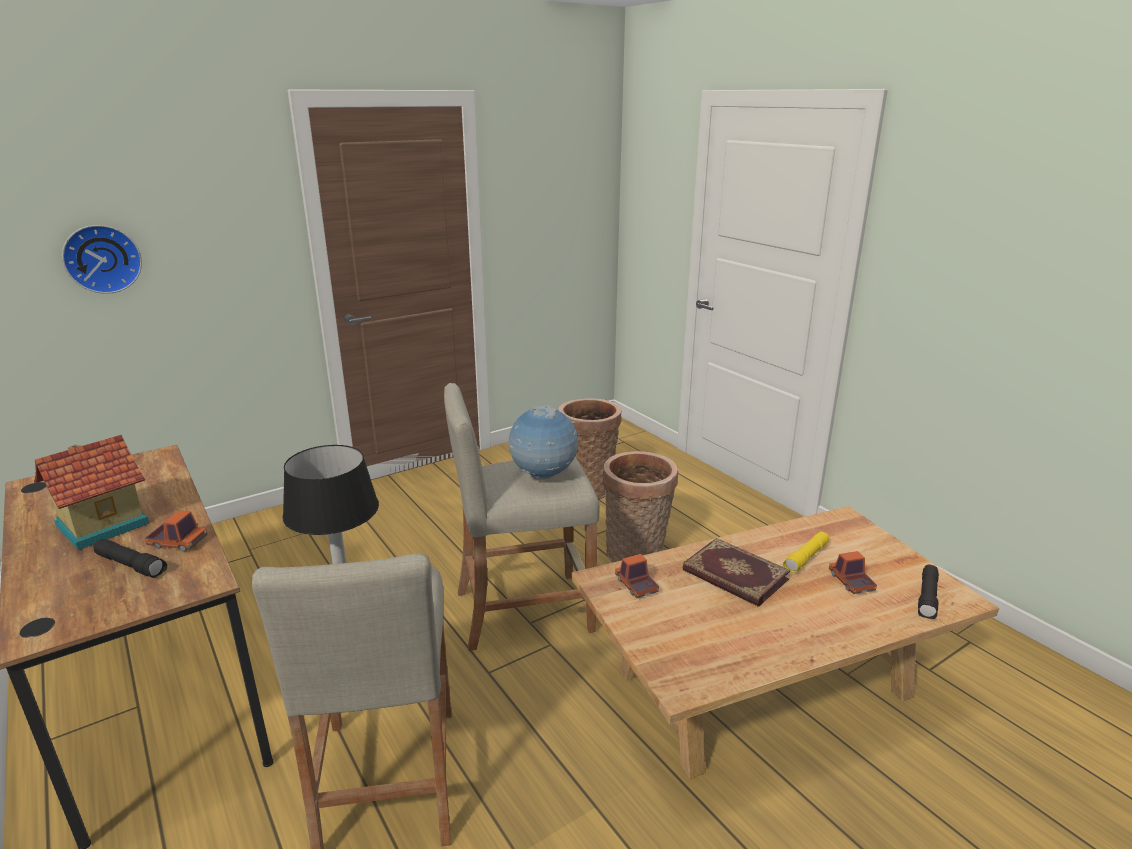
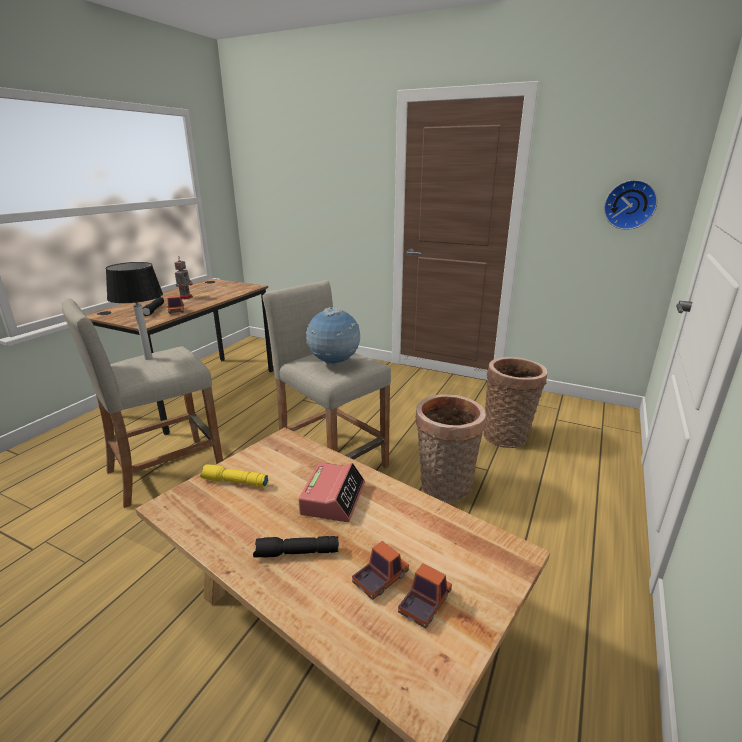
camera: 60 degrees right, 0 degrees up
(101, 524) = (186, 297): toy house -> toy robot
(102, 258) = (297, 189): wall clock -> wall clock (629, 204)
(636, 585) = (285, 455): toy truck -> toy truck (425, 603)
(734, 576) = (333, 498): book -> alarm clock
(806, 558) = (400, 537): yellow flashlight -> yellow flashlight (234, 482)
(928, 598) = (397, 658): black flashlight -> black flashlight (296, 553)

